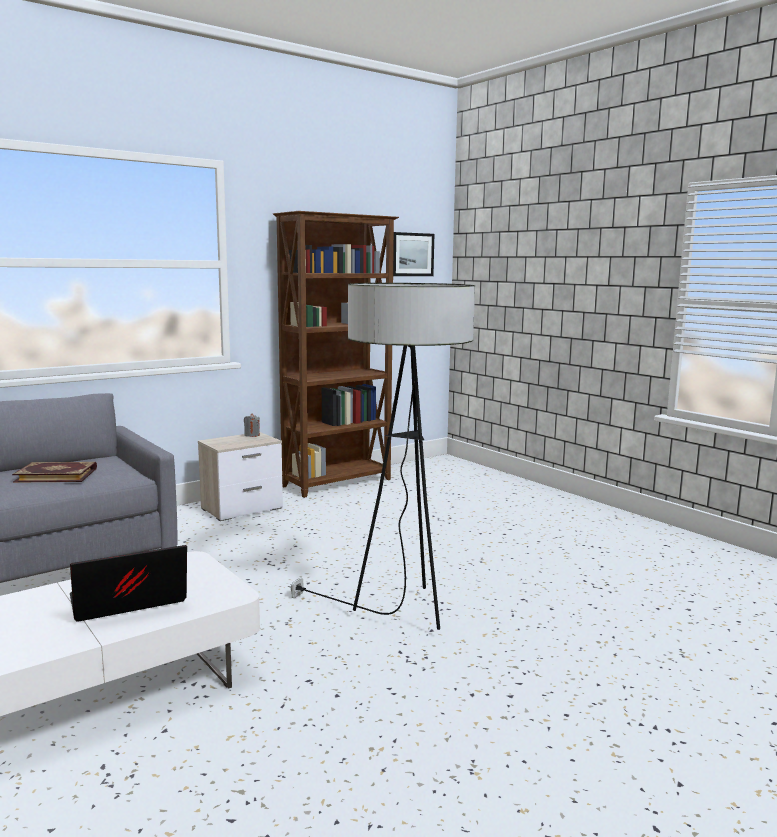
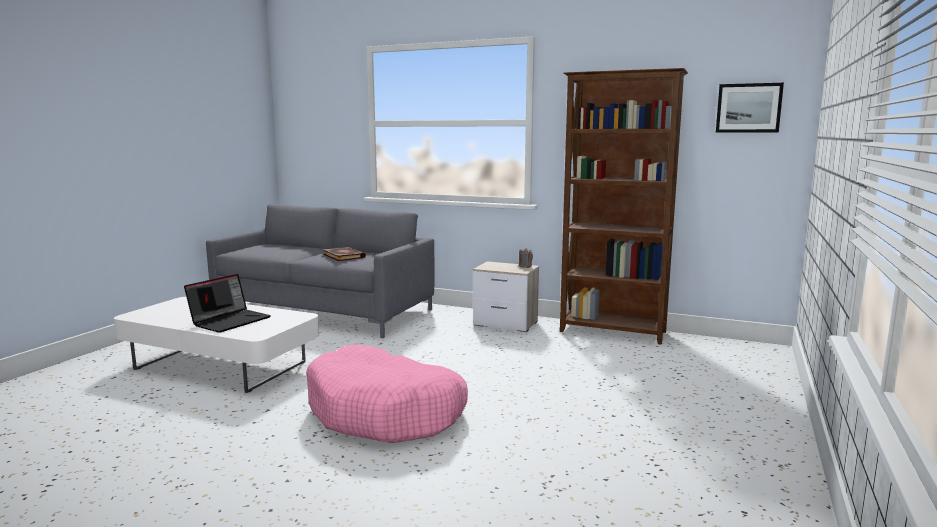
camera: 60 degrees right, 0 degrees up
(127, 604) = (230, 321): laptop -> laptop turned 90 degrees clockwise
(399, 615) = (385, 413): floor lamp -> pink dog bed

